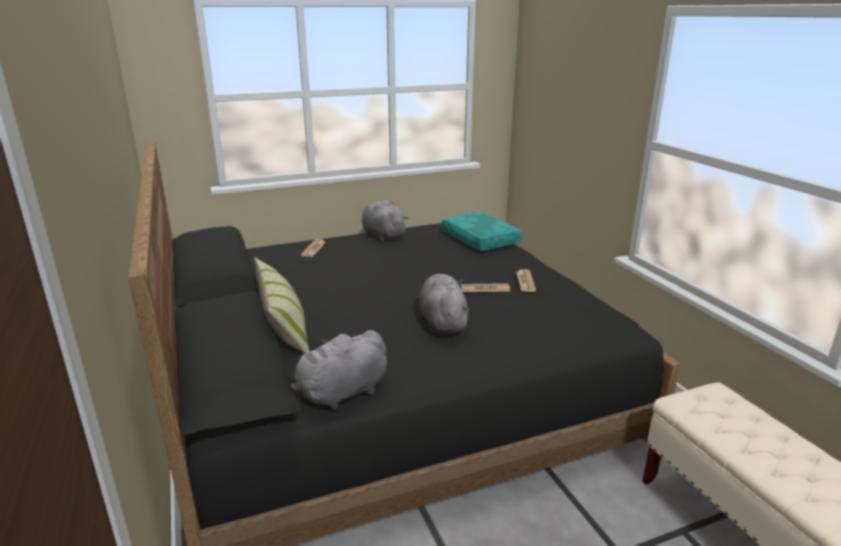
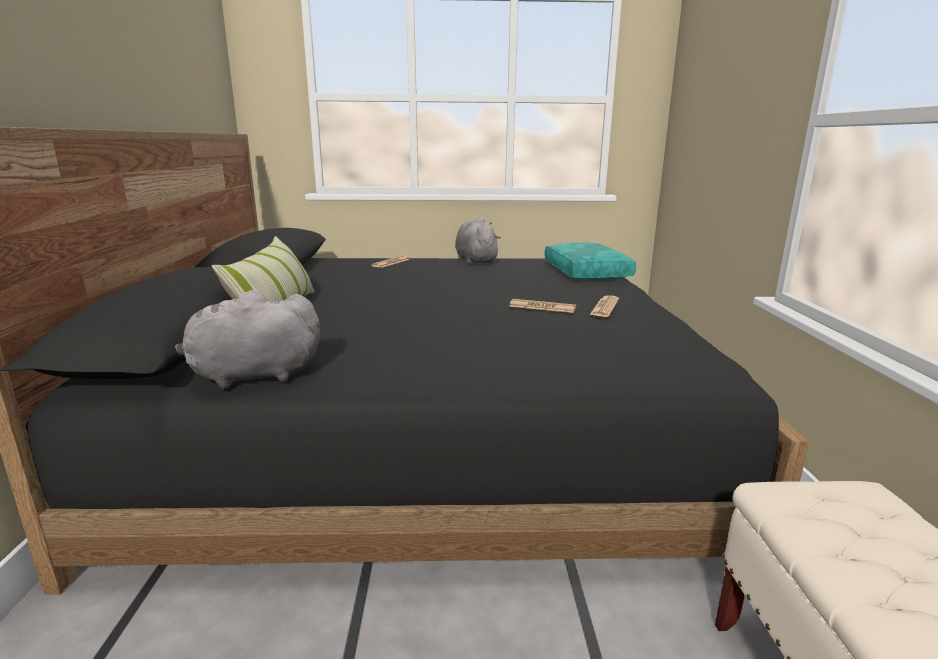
camera: 20 degrees right, 5 degrees down
(442, 322) = (456, 330): grey plush toy -> none

